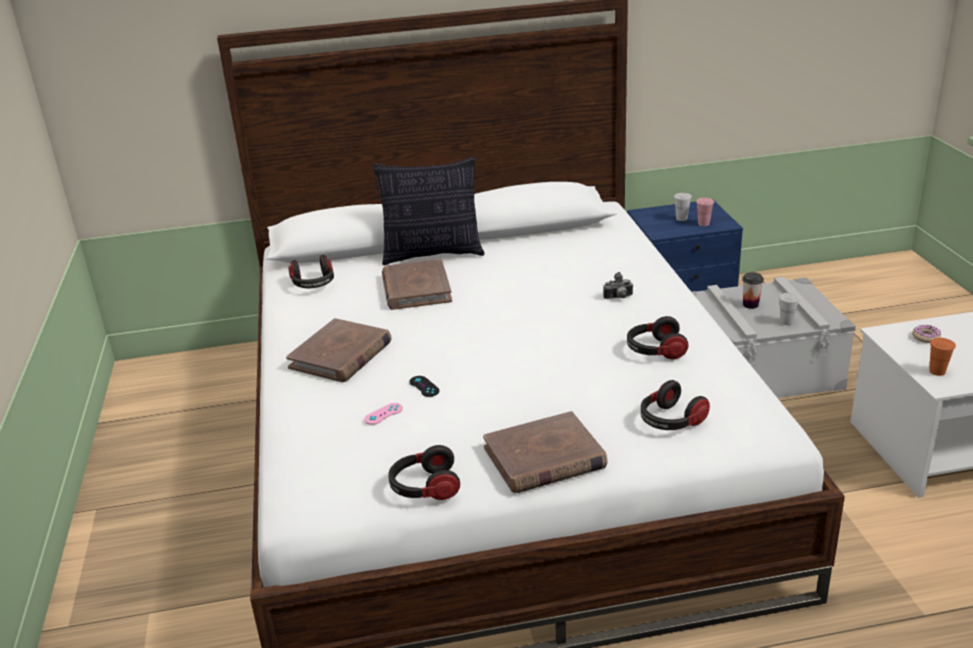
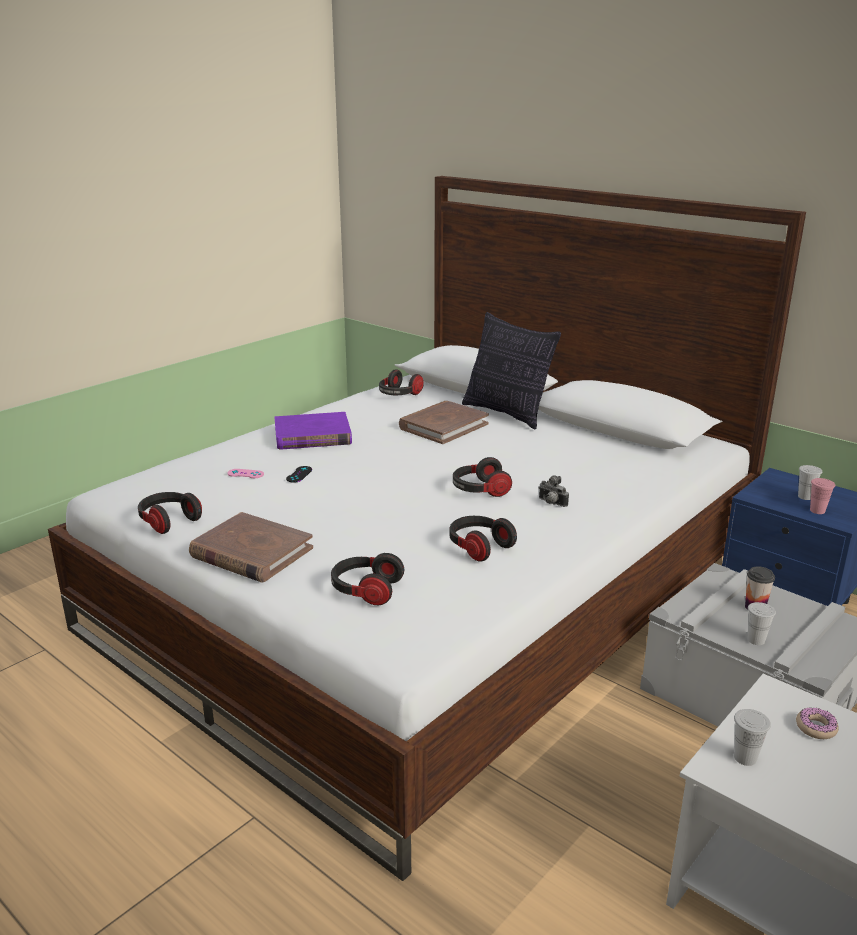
camera: 50 degrees right, 5 degrees down
(341, 355) = (312, 436): brown book -> purple book
(562, 316) = (479, 490): none -> headphones
(937, 371) = (745, 758): orange cup -> white cup

